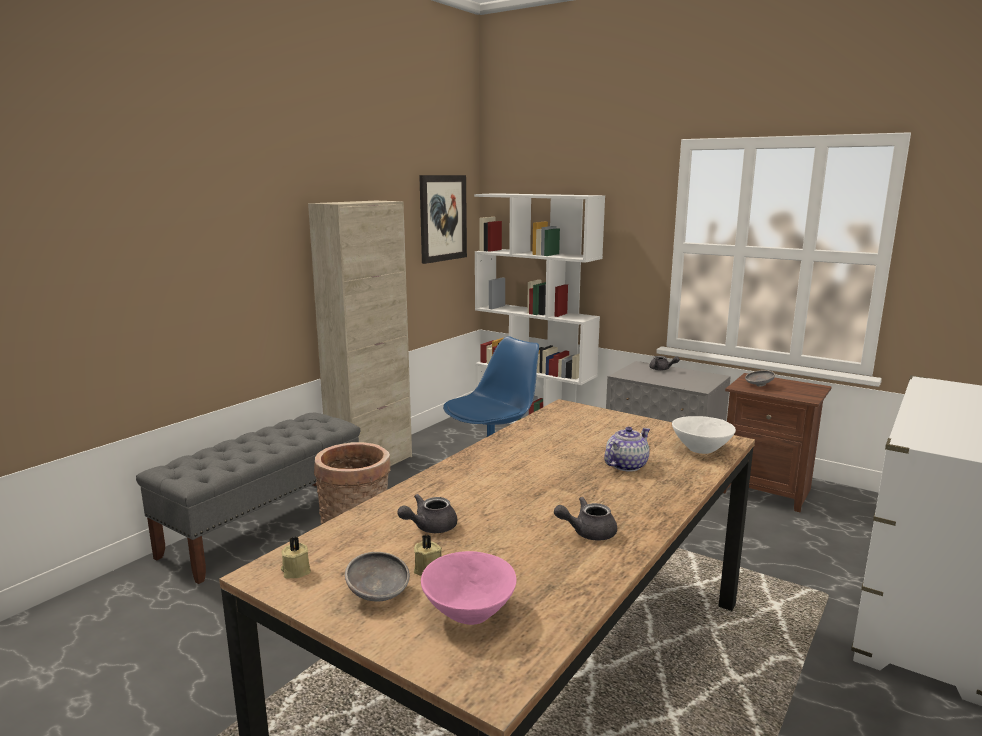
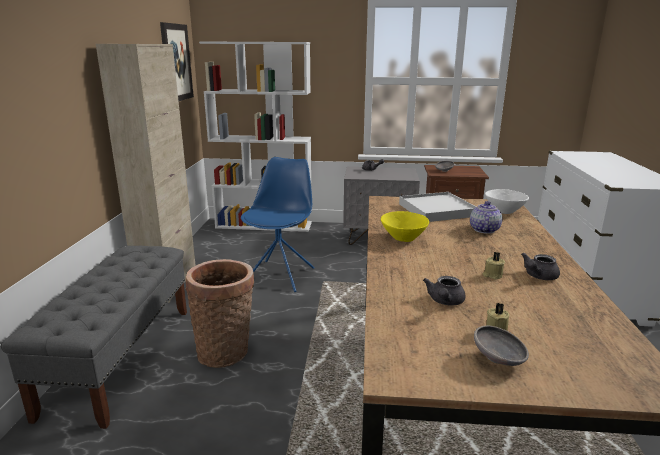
camera: 30 degrees left, 5 degrees up
(295, 571) = (413, 365): beige candle -> beige candle (492, 275)
(469, 614) = (572, 351): pink bowl -> none
(507, 454) = (403, 238): none -> yellow bowl
(610, 430) = (436, 210): none -> white tray

